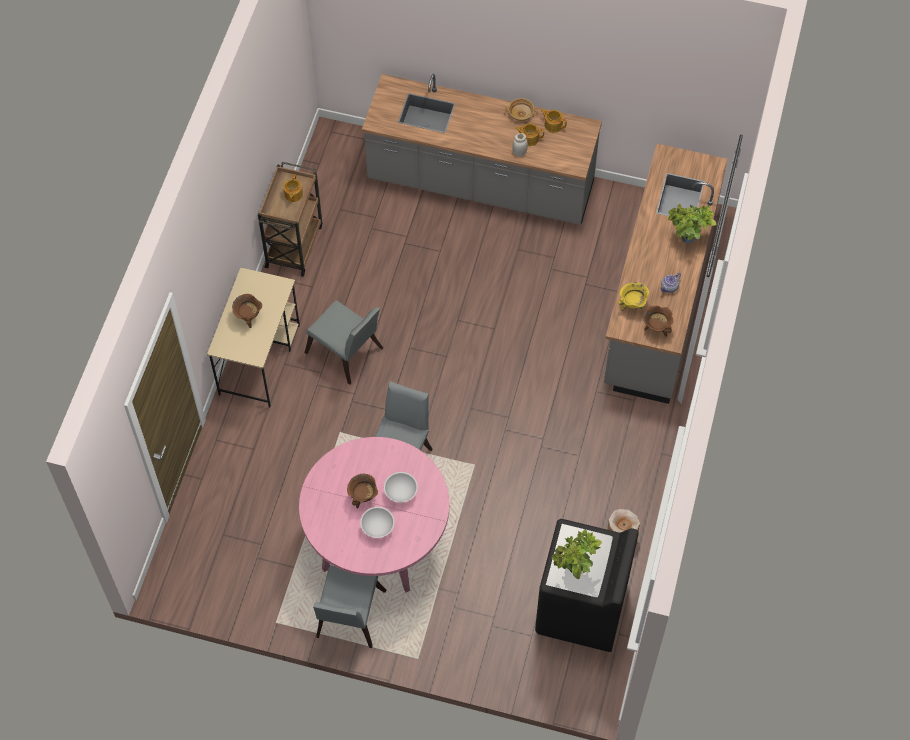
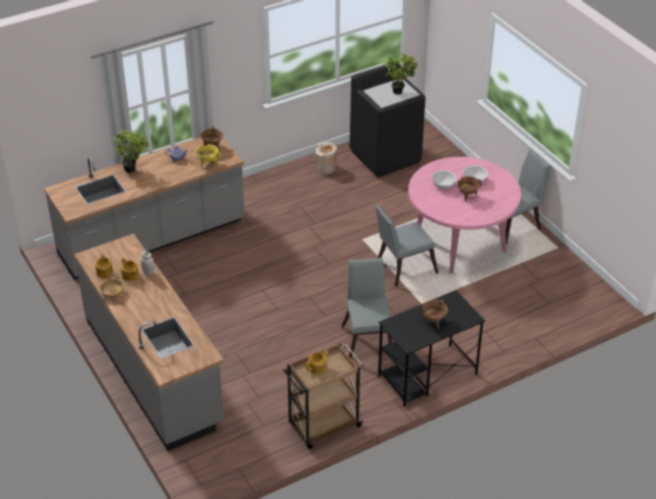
camera: 135 degrees left, 20 degrees down
(259, 358) = (427, 375): beige desk -> black desk

